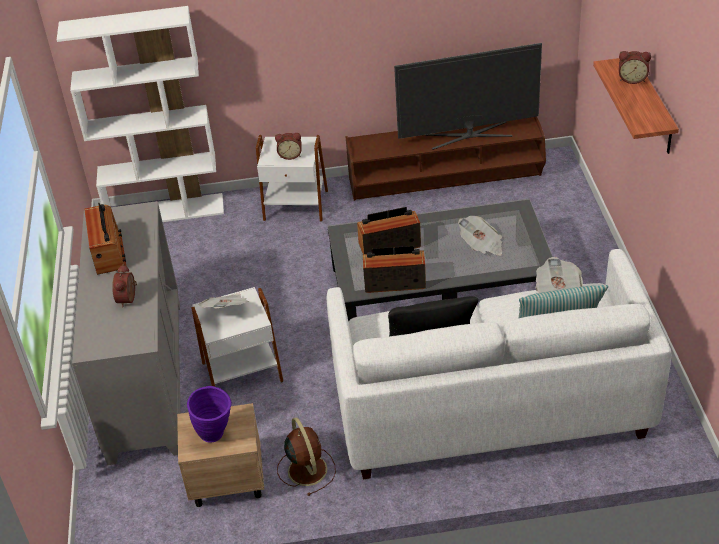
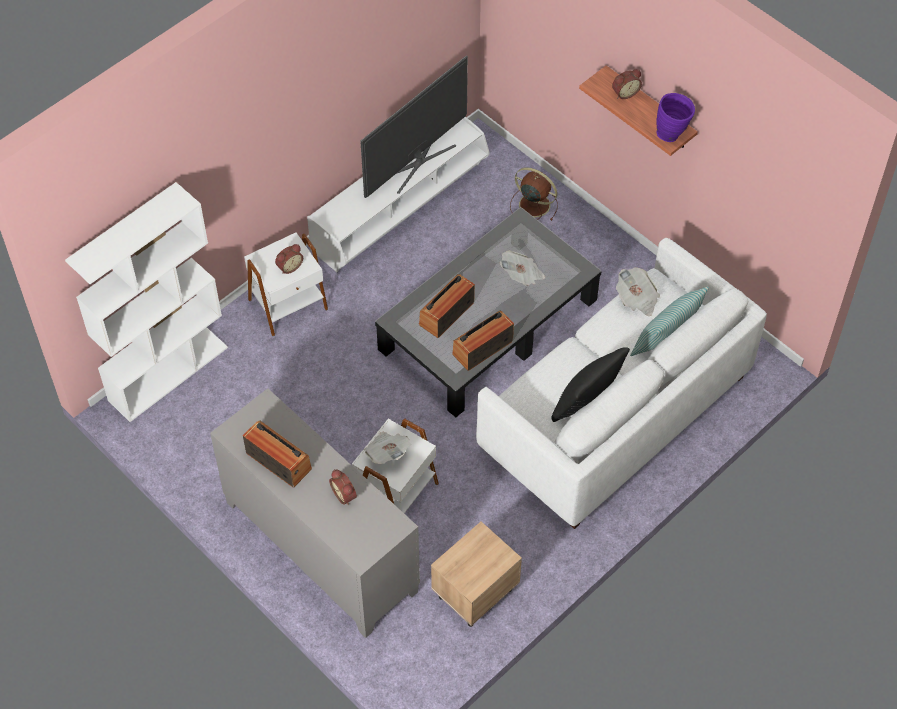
camera: 40 degrees left, 15 degrees up
(216, 435) = (479, 563): purple vase -> purple vase (672, 134)
(306, 469) = (525, 546): brown fan -> brown fan (533, 204)
(446, 181) = (401, 210): brown tv stand -> white tv stand

